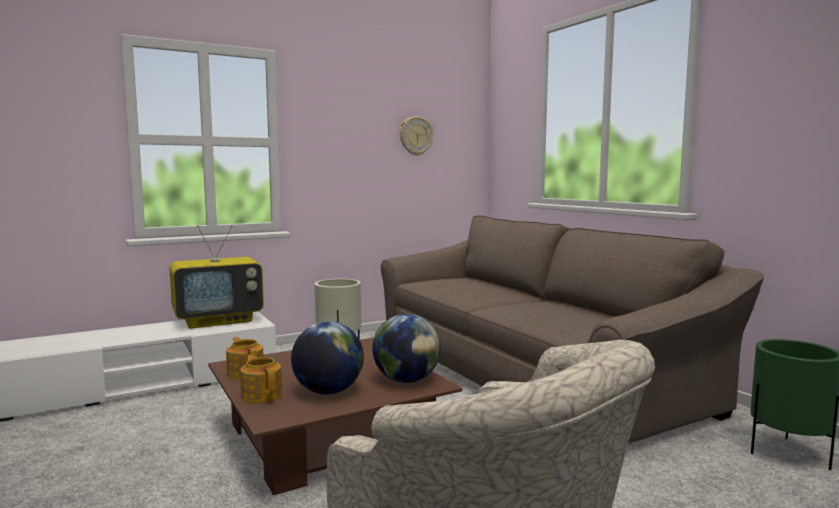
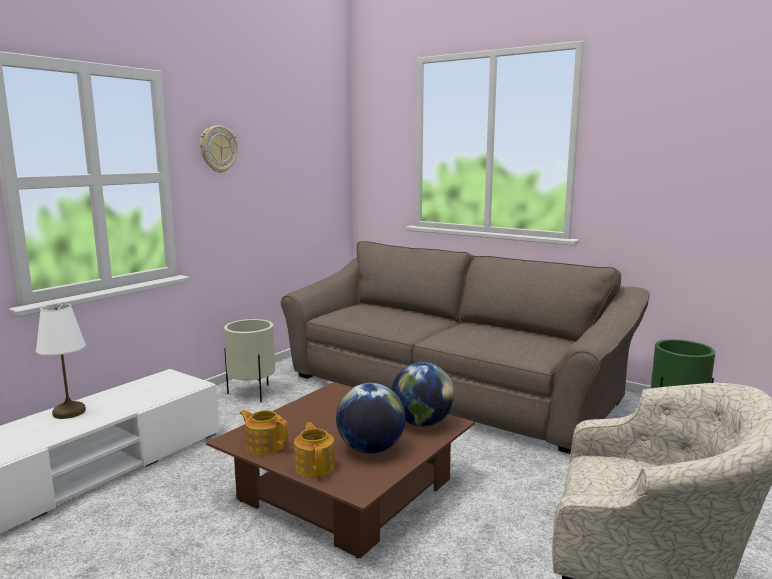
camera: 25 degrees left, 5 degrees up
(148, 328) = (70, 412): none -> white table lamp
(219, 320) = (143, 388): television -> none
(262, 395) = (315, 466): teapot -> teapot turned 45 degrees clockwise
(415, 136) = (293, 161): wall clock -> wall clock (218, 149)

